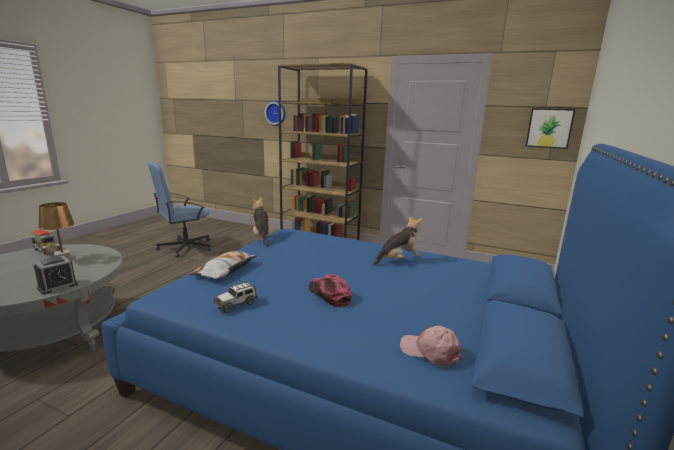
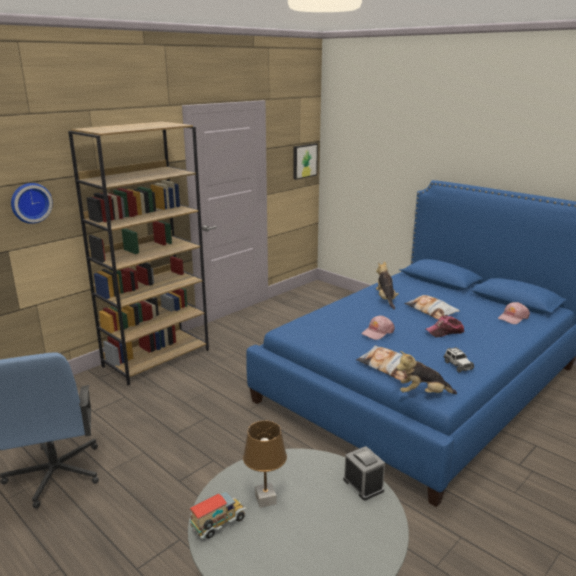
camera: 70 degrees left, 5 degrees up
(262, 238) = (305, 344): plush toy -> plush toy (423, 394)
(302, 260) = (377, 332): none -> pink cap
(391, 286) = (431, 311): none -> pillow

